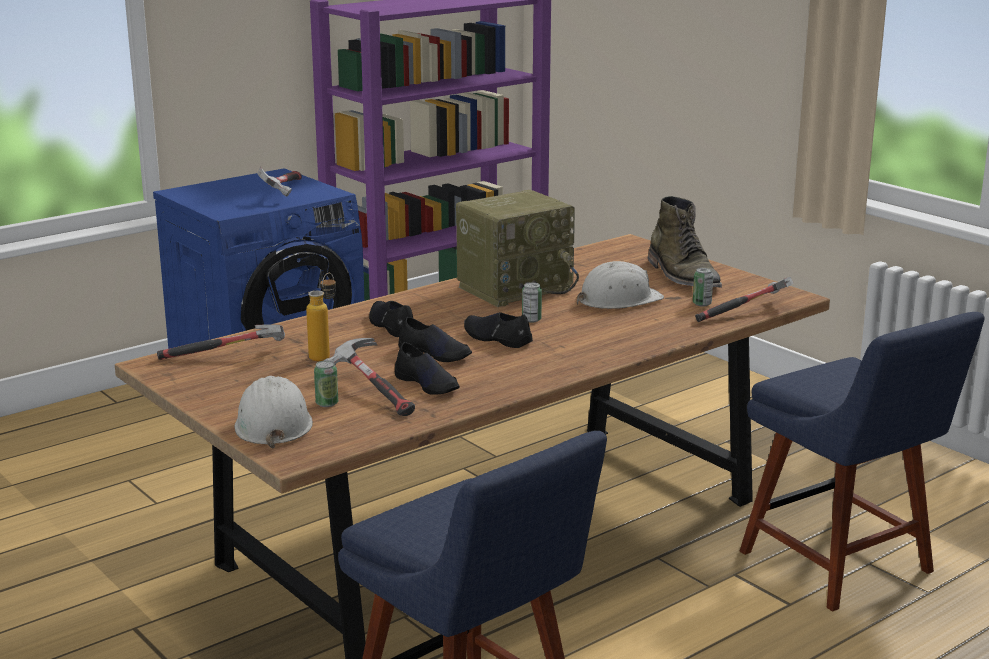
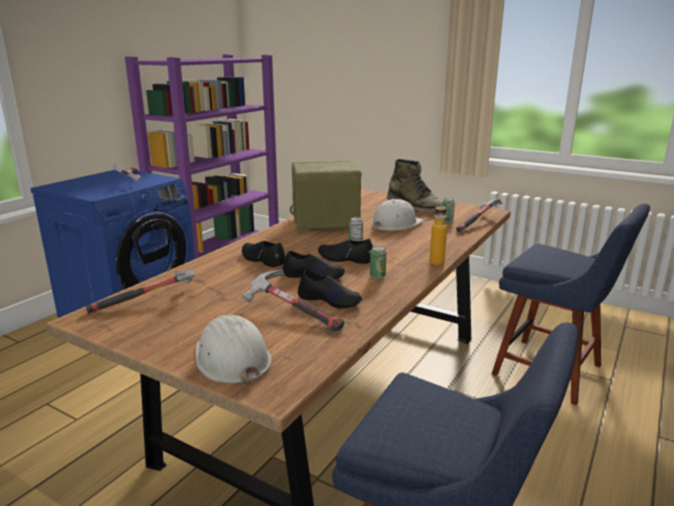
camera: 20 degrees left, 0 degrees up
(324, 355) = (230, 289): bottle -> bottle (437, 261)
(327, 403) = (264, 330): can -> can (377, 276)
(515, 288) = (324, 225): radio -> radio turned 135 degrees counterclockwise

